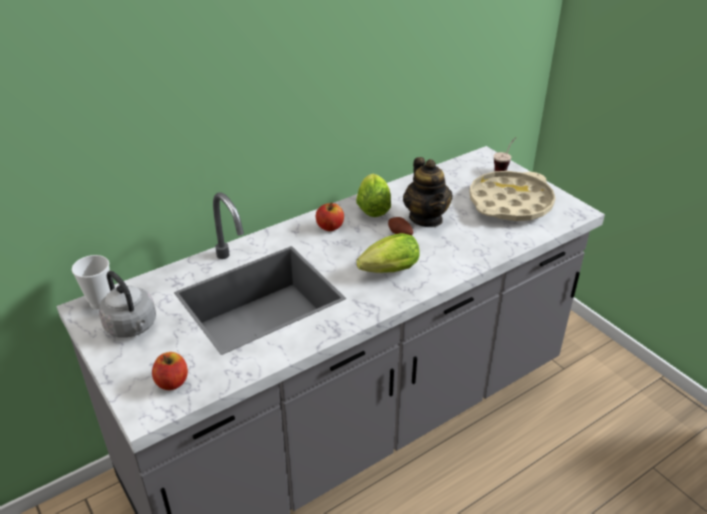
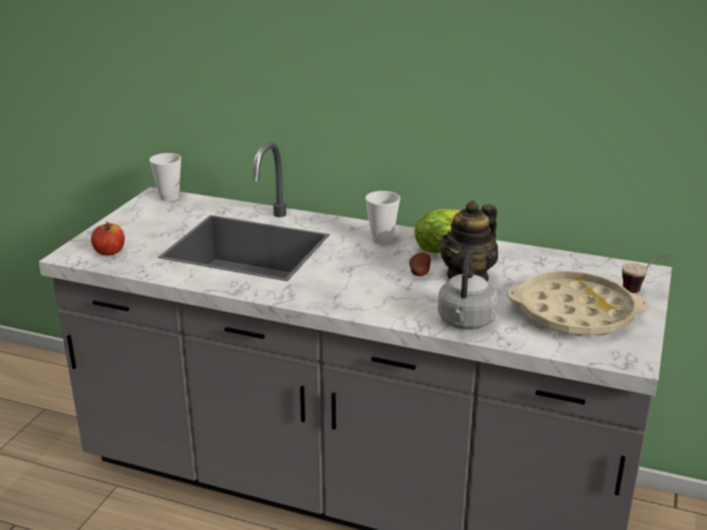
camera: 55 degrees right, 10 degrees down
(132, 327) = (154, 217): grey kettle -> grey kettle (465, 322)
(330, 227) = (382, 239): apple -> cup
(386, 272) = (350, 286): lettuce -> none

